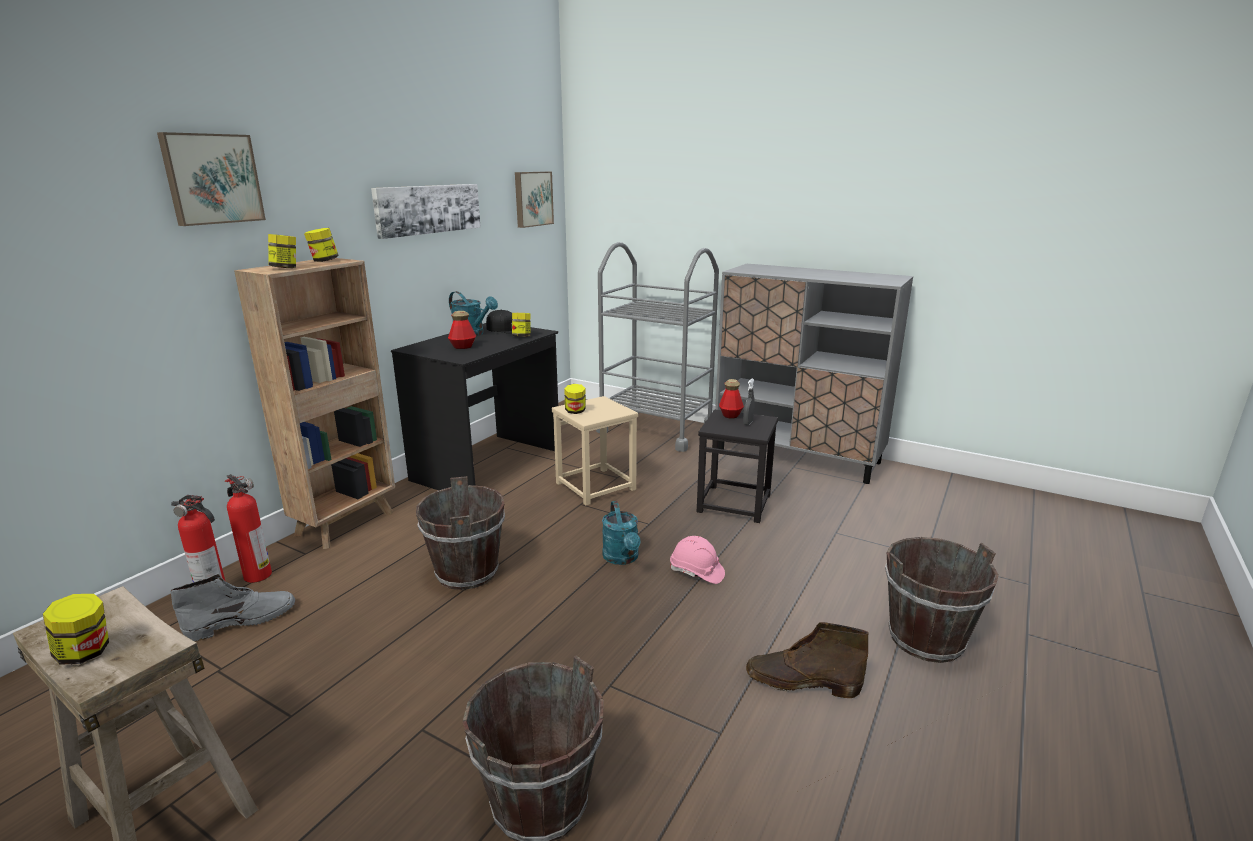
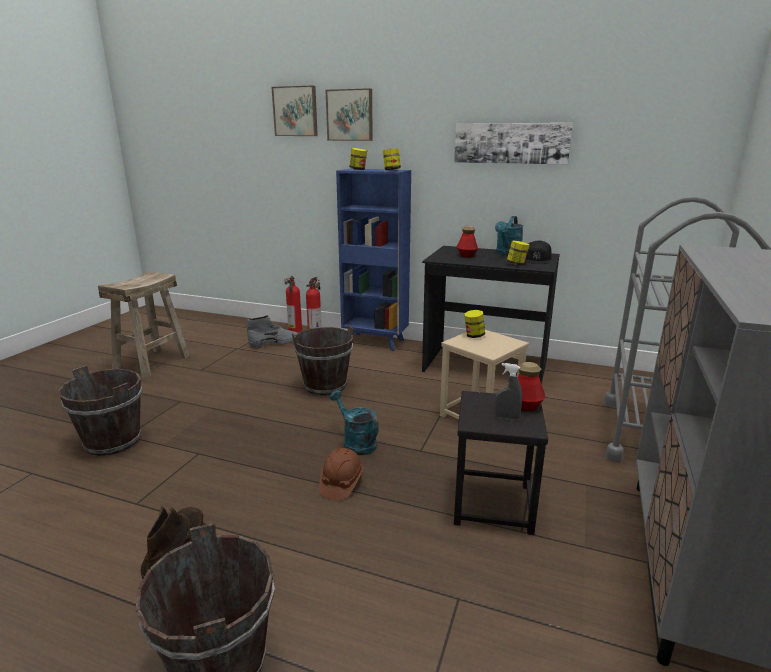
camera: 80 degrees right, 0 degrees up
(85, 653) = (132, 281): jar -> none
(243, 620) = (275, 343): grey boot -> grey boot turned 75 degrees counterclockwise
(347, 523) = (375, 342): brown bookcase -> blue bookcase
(532, 199) = (669, 141): picture -> picture (296, 111)
(622, 558) = (356, 442): turquoise watering can -> turquoise watering can turned 75 degrees clockwise
(696, 572) = (341, 483): pink hard hat -> brown hard hat

